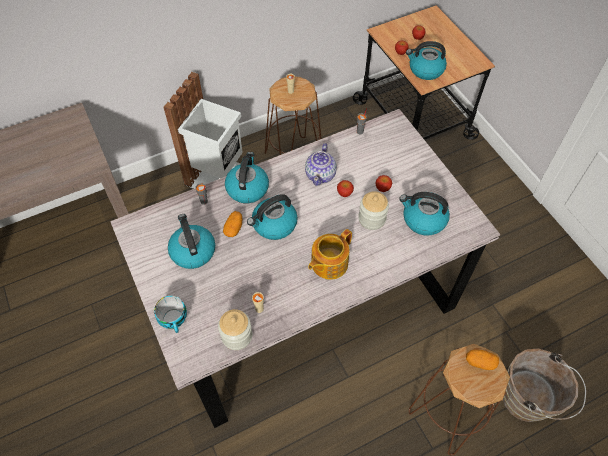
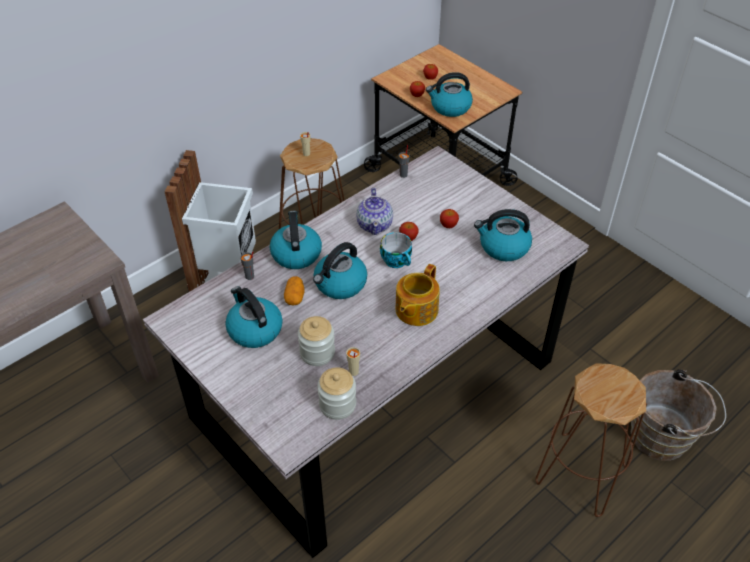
camera: 15 degrees left, 10 degrees down
(175, 320) = (258, 404): cup -> cup (397, 261)
(372, 219) = (447, 257): jar -> jar (317, 353)
(480, 362) = (610, 379): potato -> none

